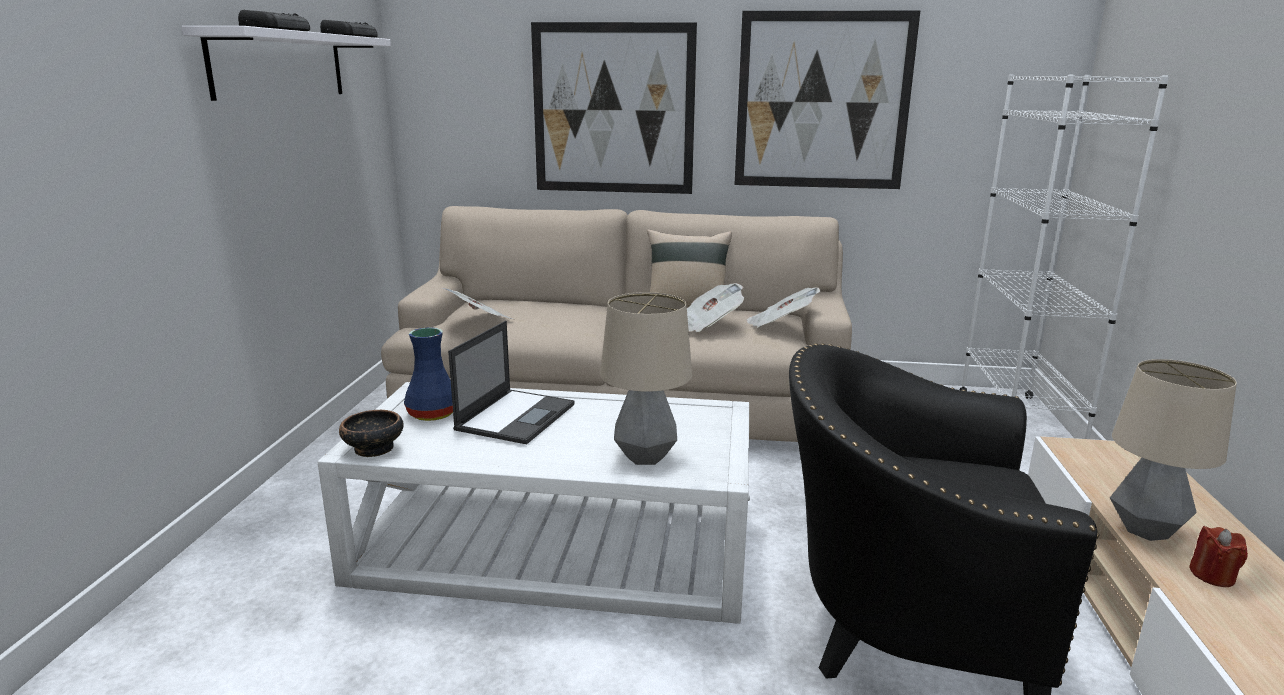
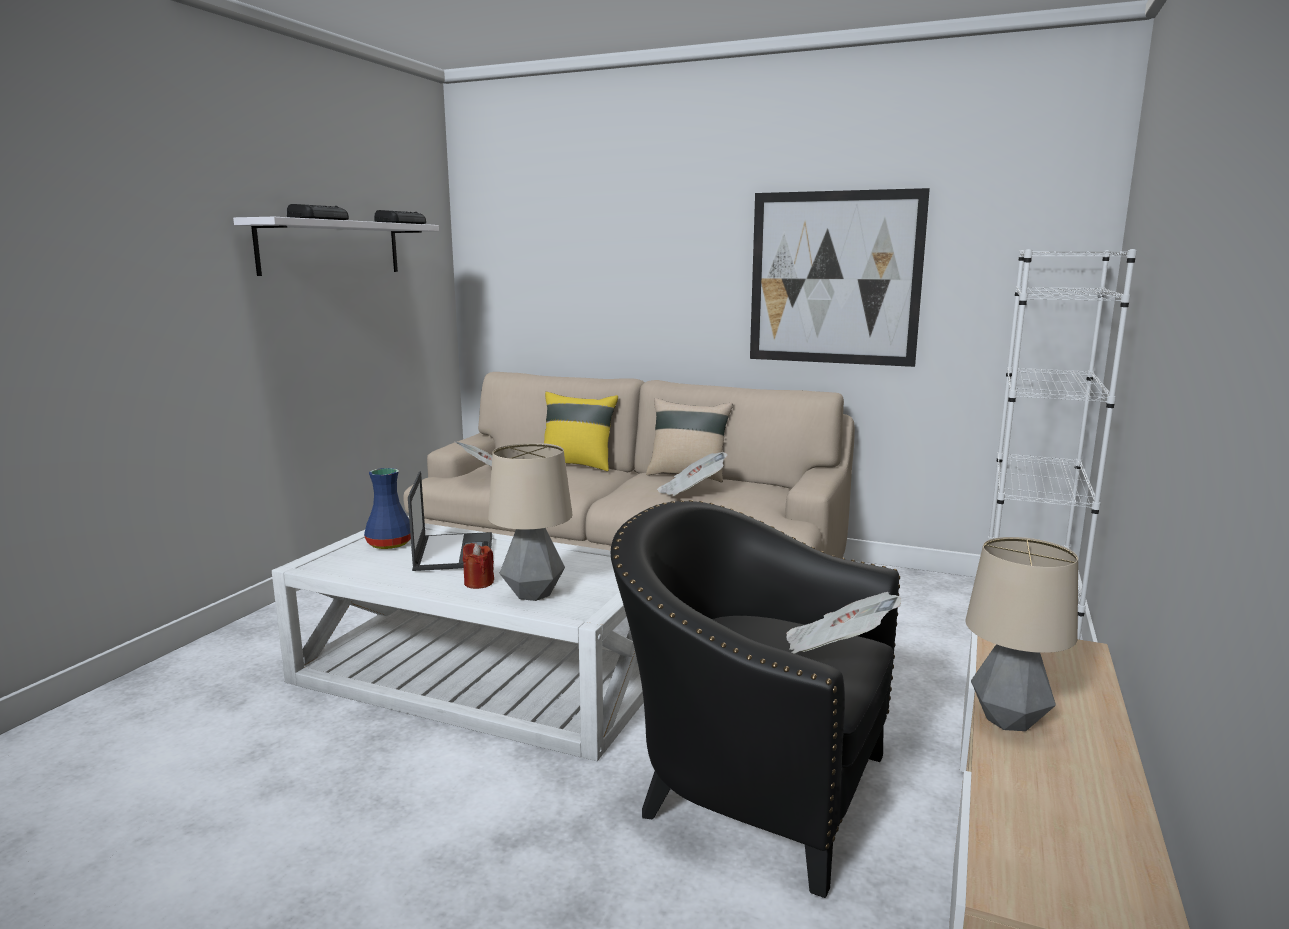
camera: 15 degrees right, 5 degrees down
(373, 449) = (319, 565): bowl -> none
(516, 416) = (454, 552): laptop -> laptop turned 45 degrees counterclockwise
(565, 304) = (578, 465): none -> yellow pillow
(613, 109) = (639, 286): picture -> none
(780, 325) = (763, 496): newspaper -> newspaper (836, 650)
(1212, 576) = (1042, 770): red candle -> red candle (478, 583)

